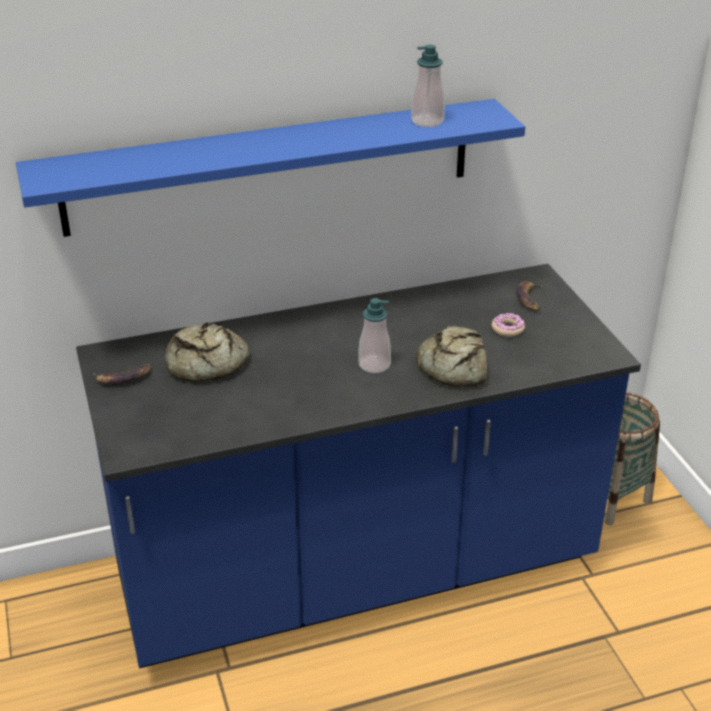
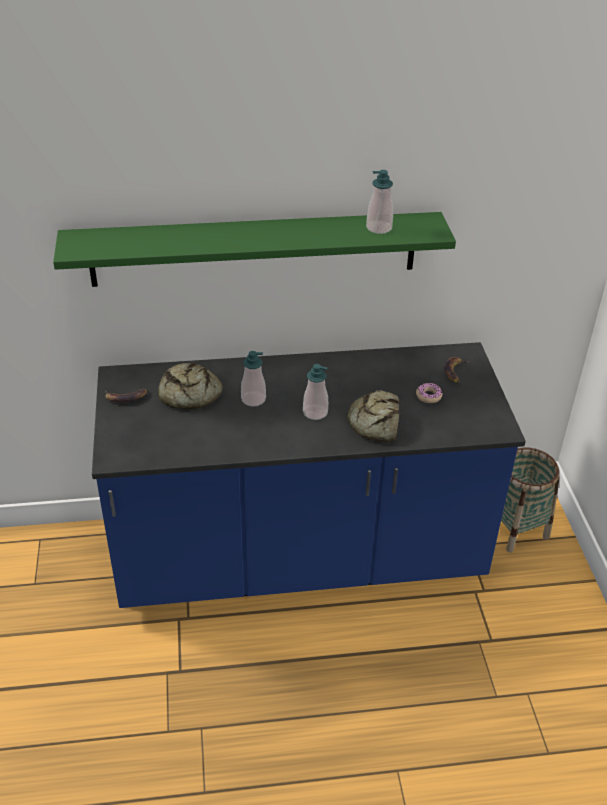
camera: 10 degrees right, 5 degrees up
(270, 166) = (254, 249): blue shelf -> green shelf
(291, 359) = (253, 399): none -> soap dispenser

